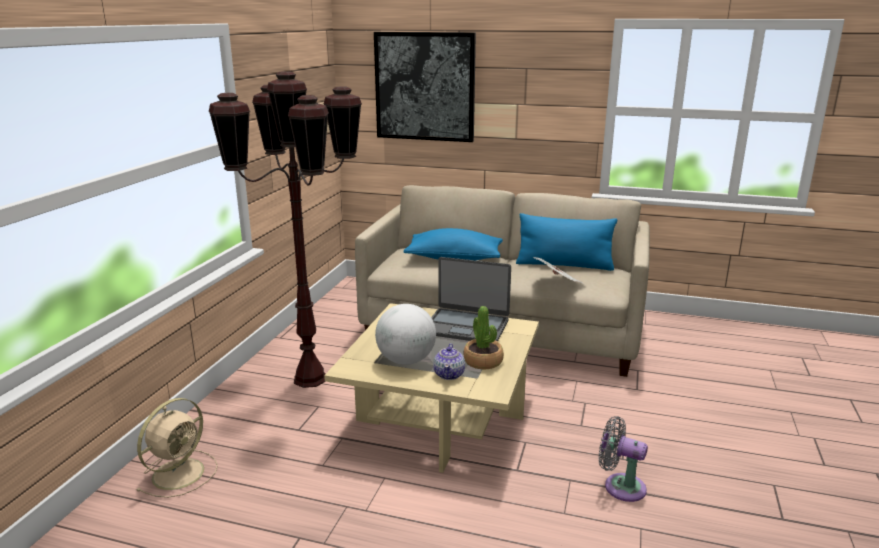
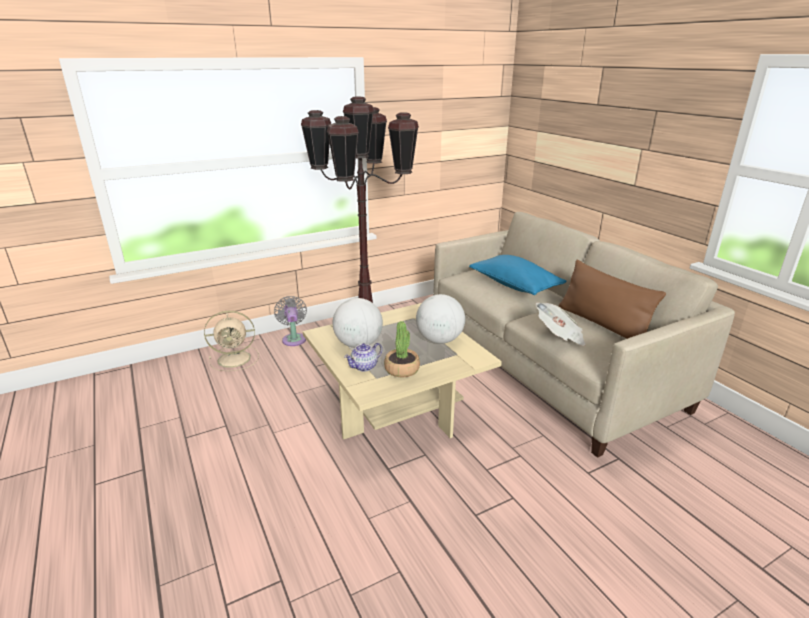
camera: 45 degrees right, 5 degrees up
(425, 87) = (567, 122): picture -> none
(466, 326) = (439, 340): laptop -> globe
(564, 265) = (602, 324): blue pillow -> brown pillow
(620, 486) = (438, 532): grey fan -> grey fan (294, 338)

